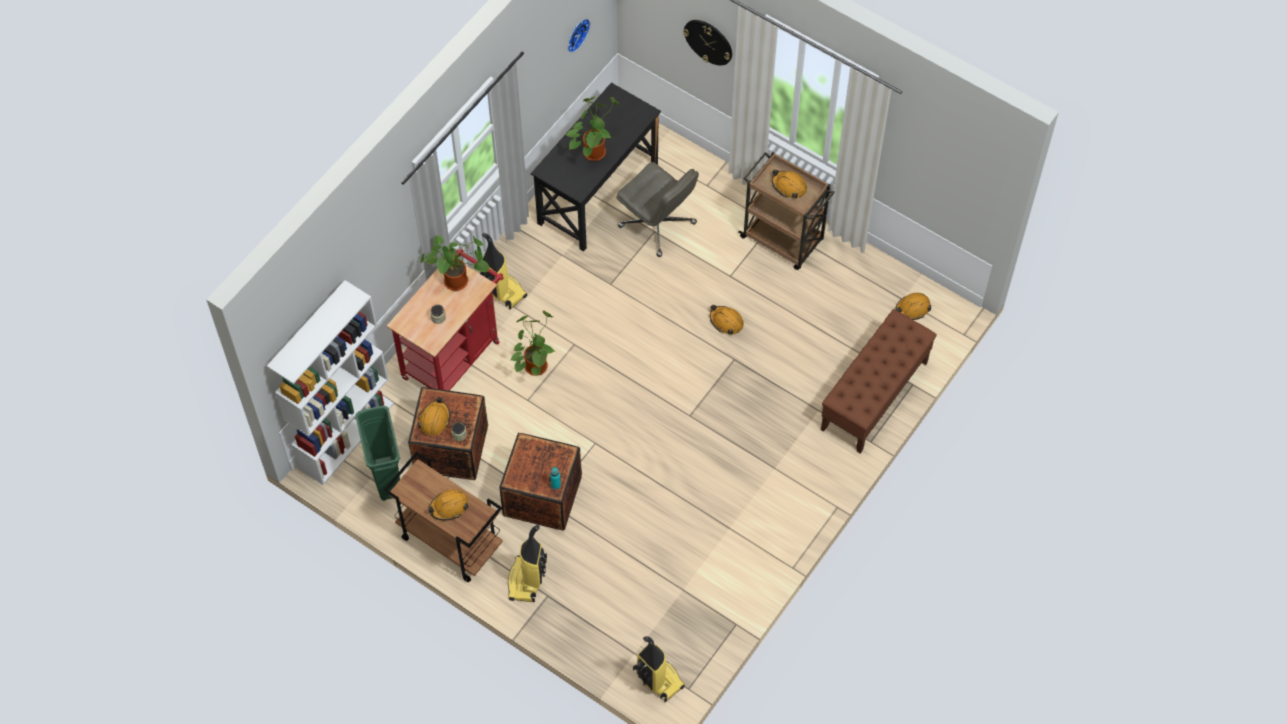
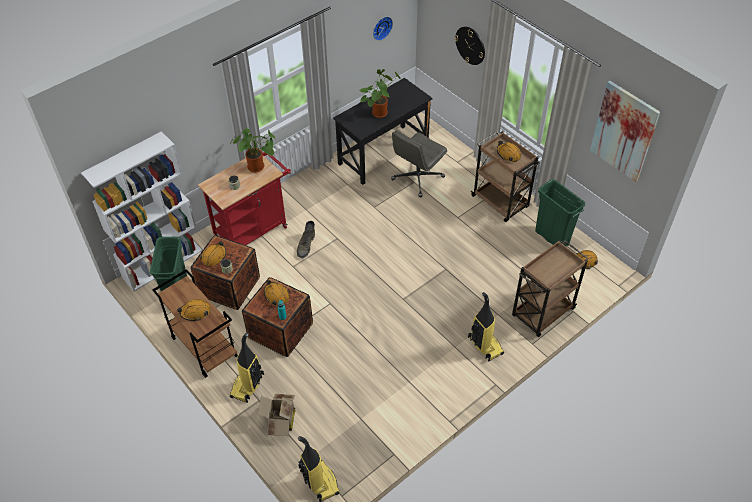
camera: 15 degrees right, 10 degrees down
(502, 291) = (300, 197): vacuum cleaner -> vacuum cleaner (484, 345)
(534, 364) = (306, 245): potted plant -> green boot
(584, 616) = (280, 421): none -> cardboard box
(658, 225) = (417, 178): grey office chair -> grey office chair turned 75 degrees clockwise
(726, 321) = (447, 244): orange hard hat -> orange hard hat (276, 295)
(863, 281) = (551, 238): none -> green trash can
(874, 396) = (542, 313): brown bench -> brown cart
(942, 157) = (624, 131): none -> picture

